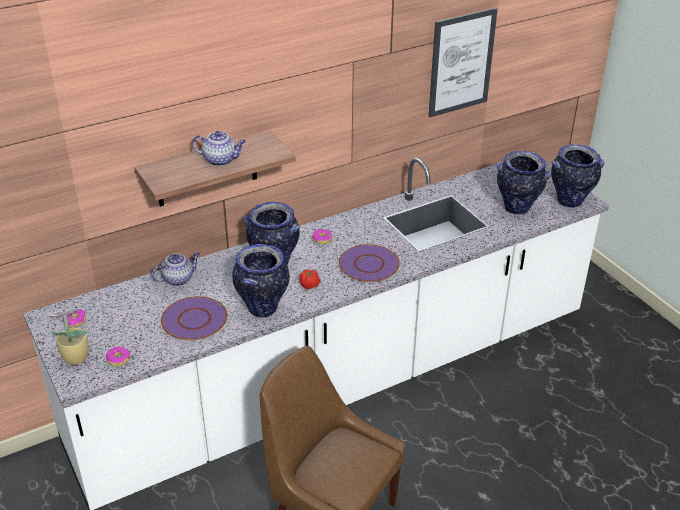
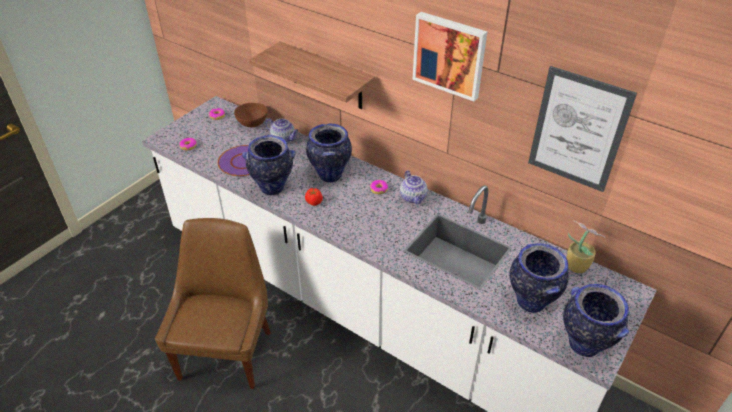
camera: 65 degrees right, 5 degrees up
(74, 357) = (183, 129): potted plant -> potted plant (576, 265)
(121, 296) = (251, 123): none -> brown bowl
(221, 160) = (313, 69): teapot -> teapot (413, 198)
(349, 61) = (450, 55): none -> picture
(369, 265) = (362, 226): purple plate -> none

